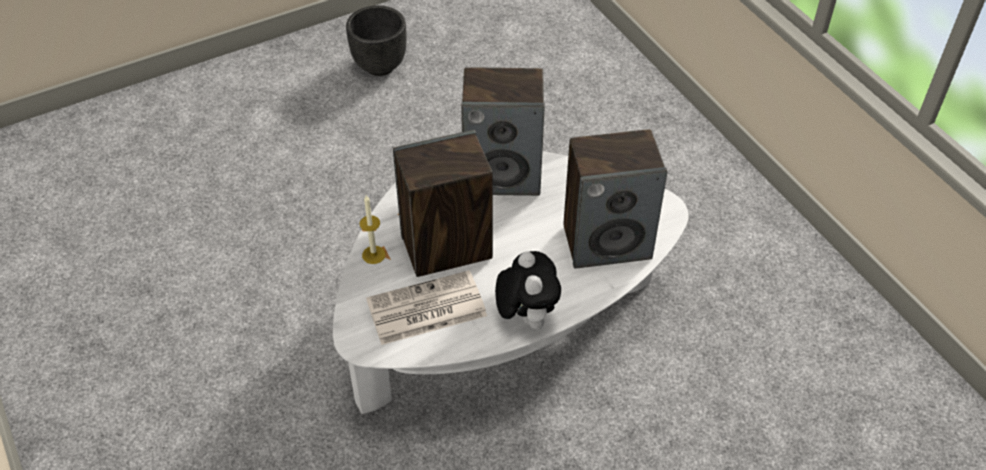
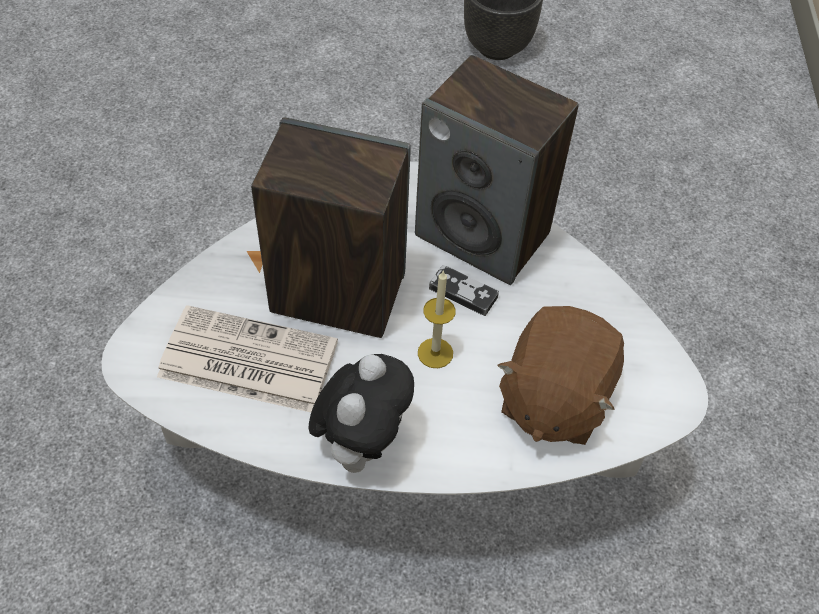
camera: 30 degrees right, 5 degrees up
(373, 255) = (244, 256): candle -> candle (435, 353)
(517, 212) = (463, 292): none -> game controller
(607, 242) = (553, 398): speaker -> brown plush toy

